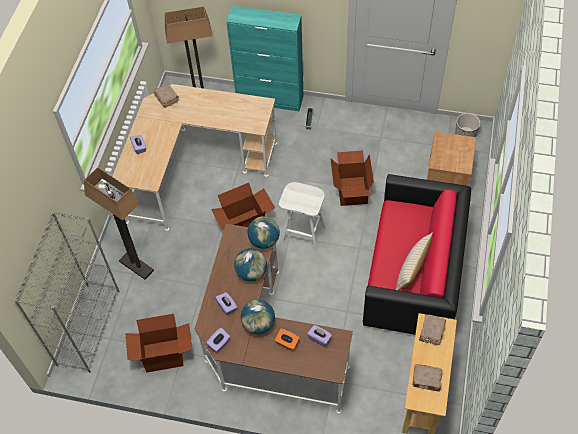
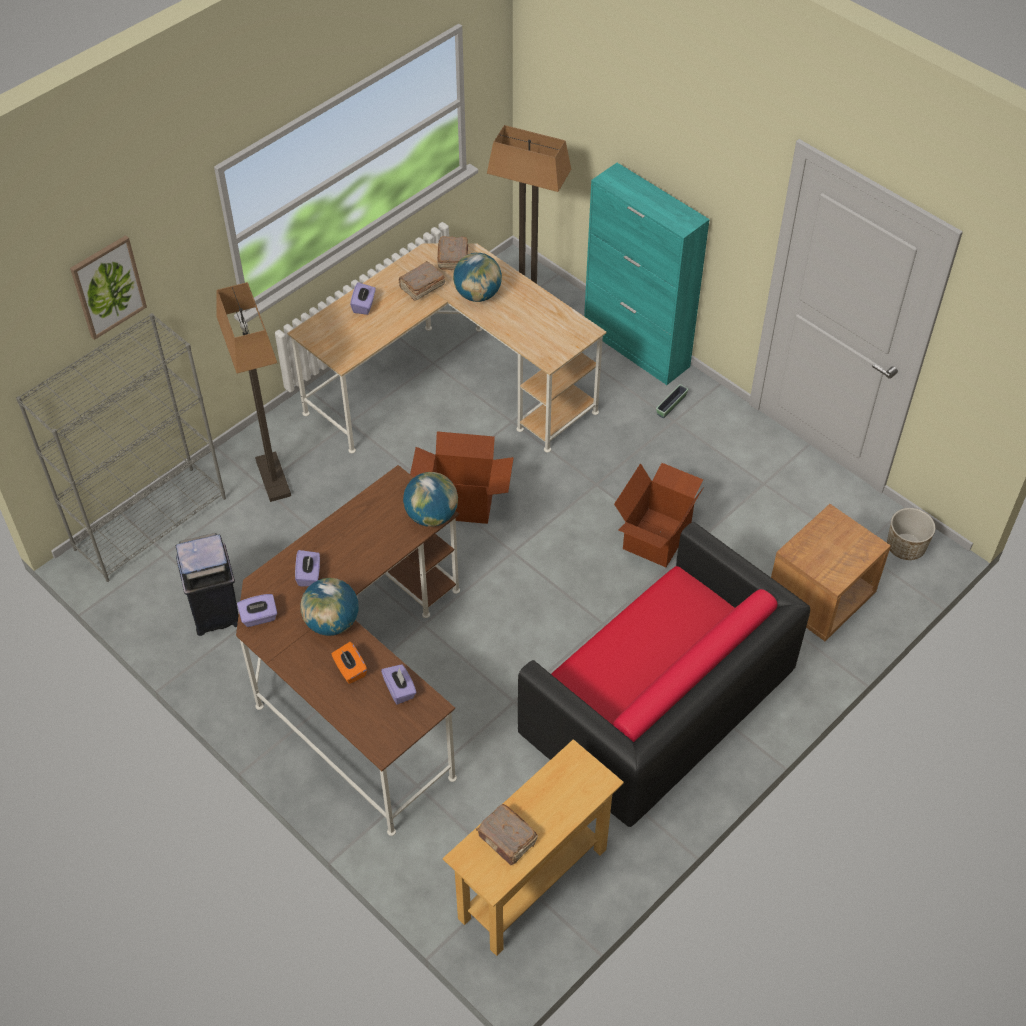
camera: 30 degrees right, 5 degrees down
(31, 210) = (108, 286): none -> picture
(163, 354) = (216, 613): cardboard box -> black trash can
(251, 272) = (379, 549): globe -> globe (478, 295)
(304, 234) = (536, 560): white stool -> none
(412, 269) = (635, 683): beige pillow -> none
(431, 332) = (569, 777): brown book -> brown book (421, 287)

